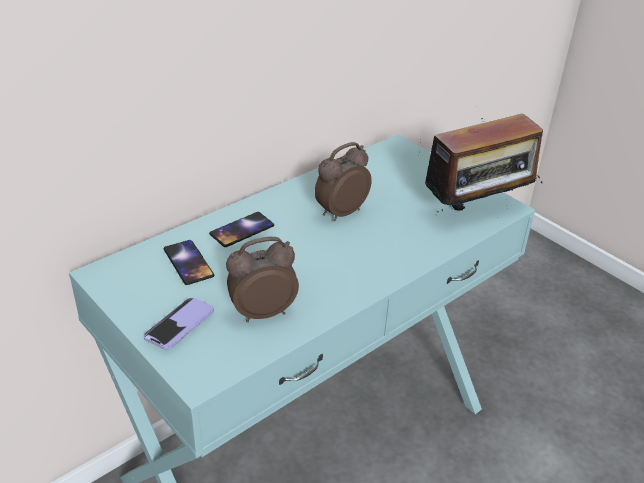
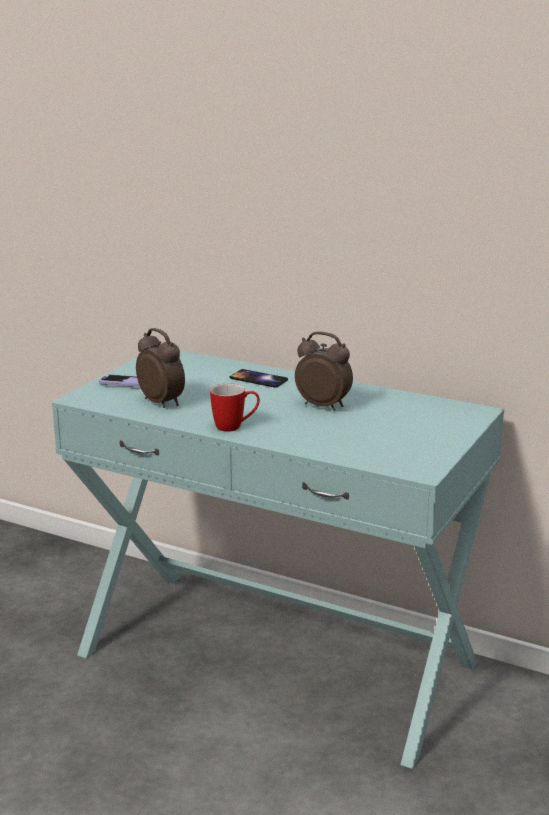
camera: 70 degrees right, 15 degrees down
(188, 262) = (200, 372): phone -> none
(362, 278) = (235, 427): none -> mug
(477, 210) = (397, 458): radio -> none

